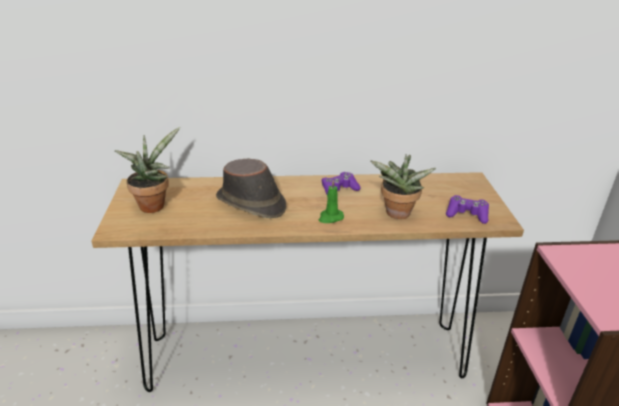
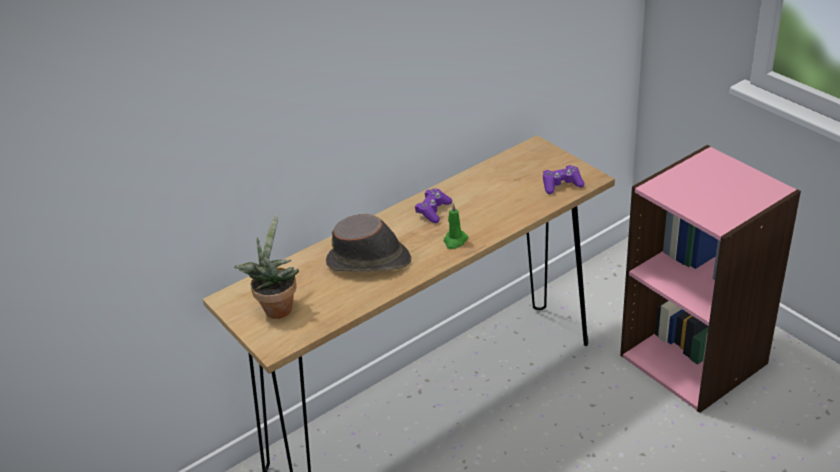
camera: 30 degrees left, 5 degrees up
(397, 215) = (506, 211): potted plant -> none

